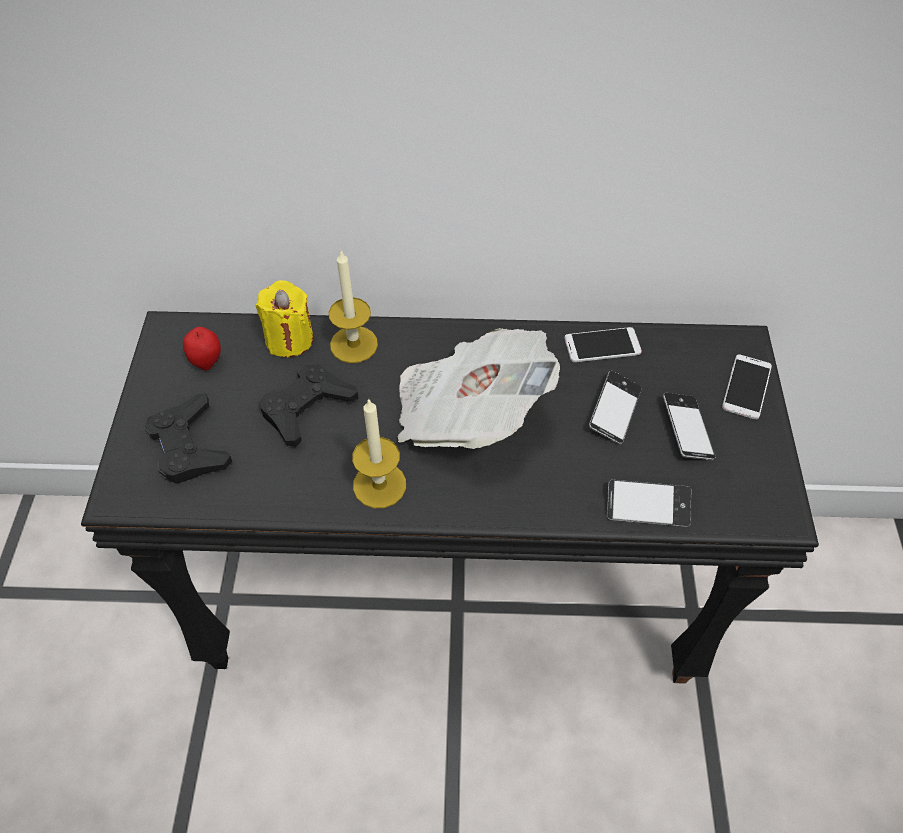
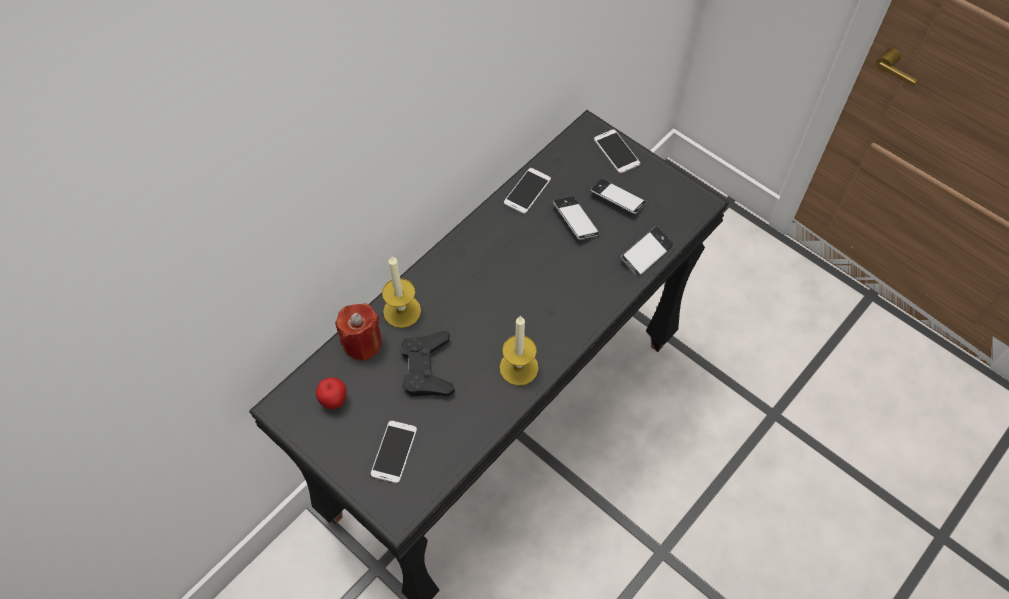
camera: 50 degrees left, 5 degrees up
(189, 446) = (394, 451): black game controller -> phone
(289, 339) = (362, 343): yellow candle -> red candle
(468, 412) = (510, 289): newspaper -> none

